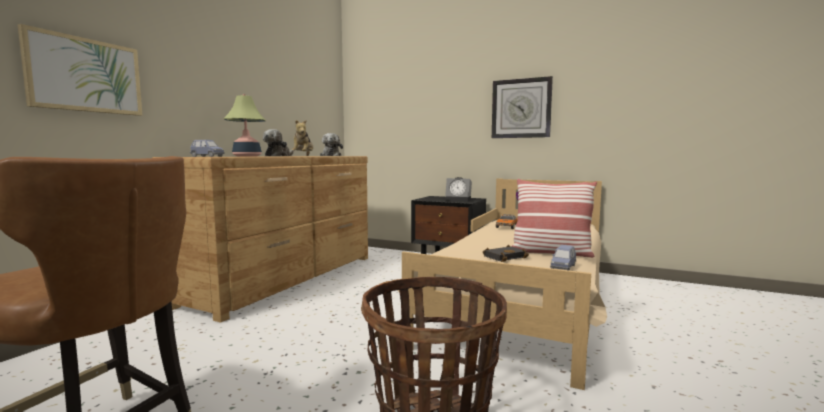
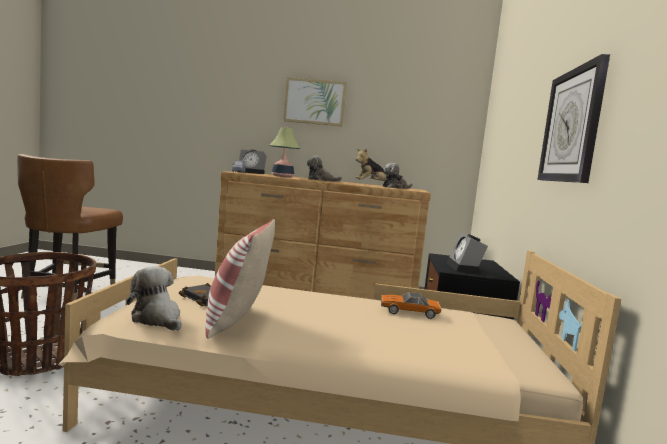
camera: 70 degrees right, 0 degrees up
(85, 75) = (214, 120): picture -> picture (314, 102)
(192, 156) = (252, 172): none -> alarm clock
(563, 267) = (157, 319): blue toy car -> plush toy

